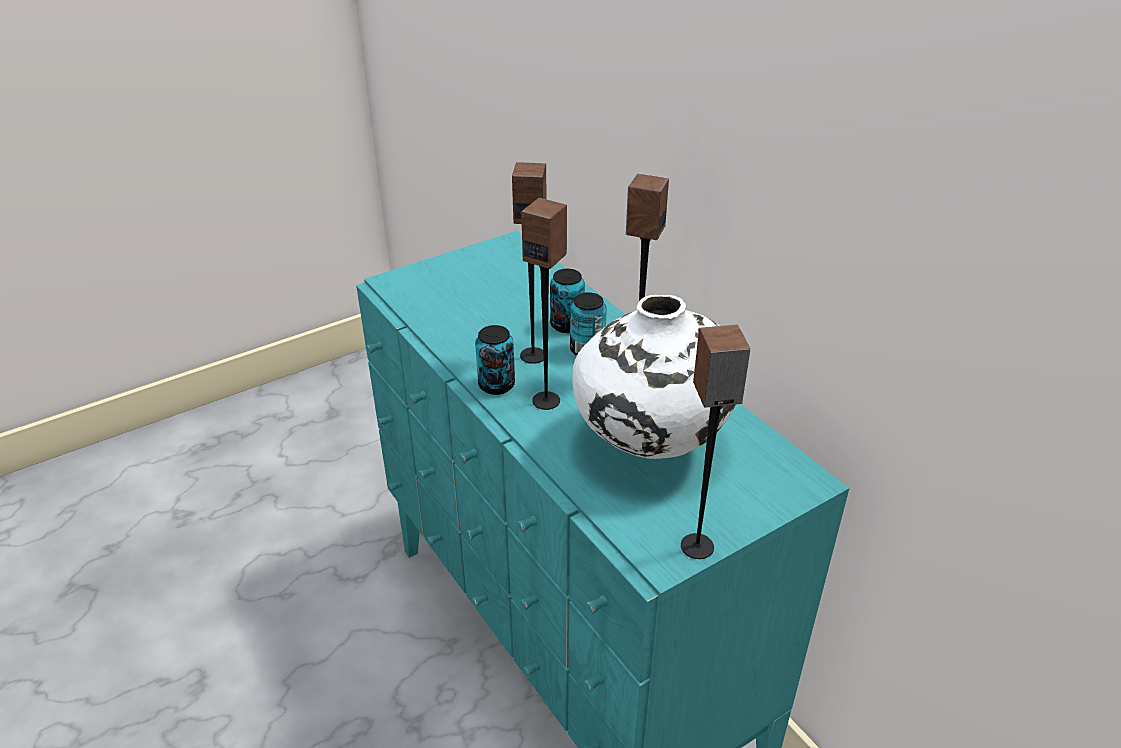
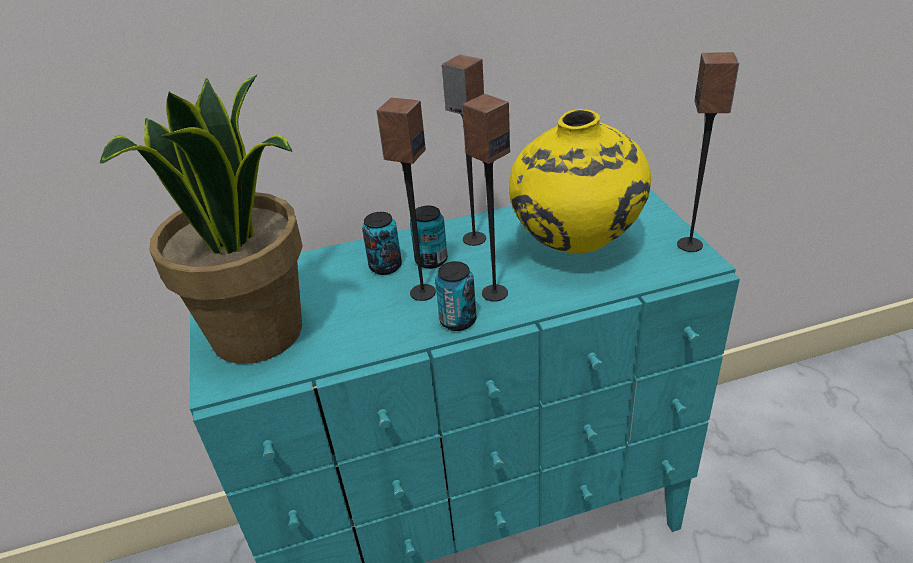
camera: 70 degrees left, 0 degrees up
(452, 283) = (259, 334): none -> potted plant
(650, 448) = (576, 248): white vase -> yellow vase

